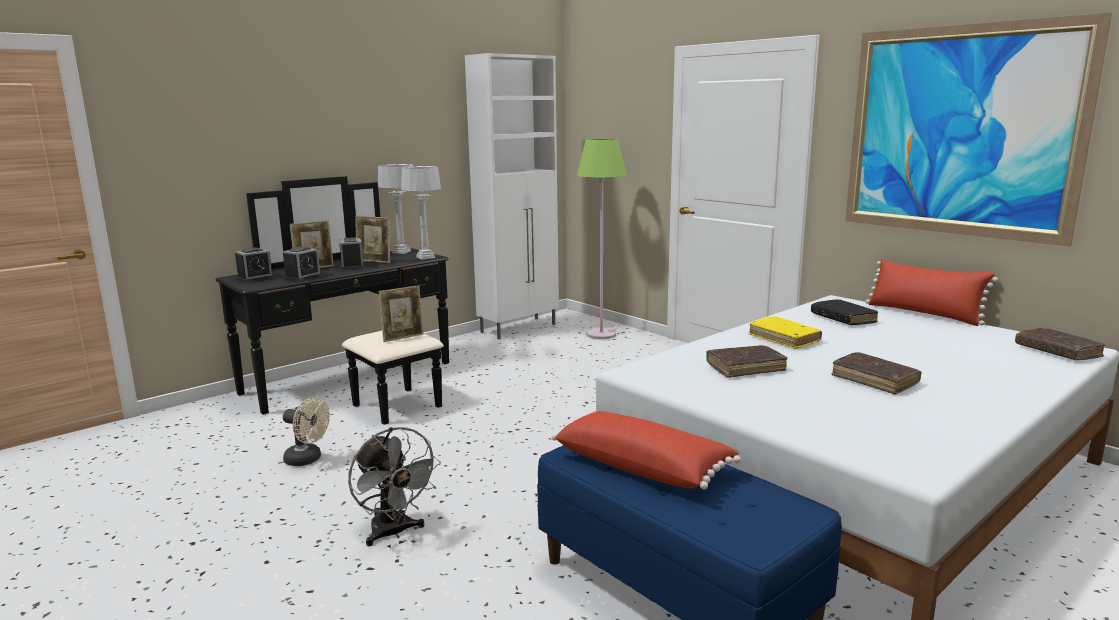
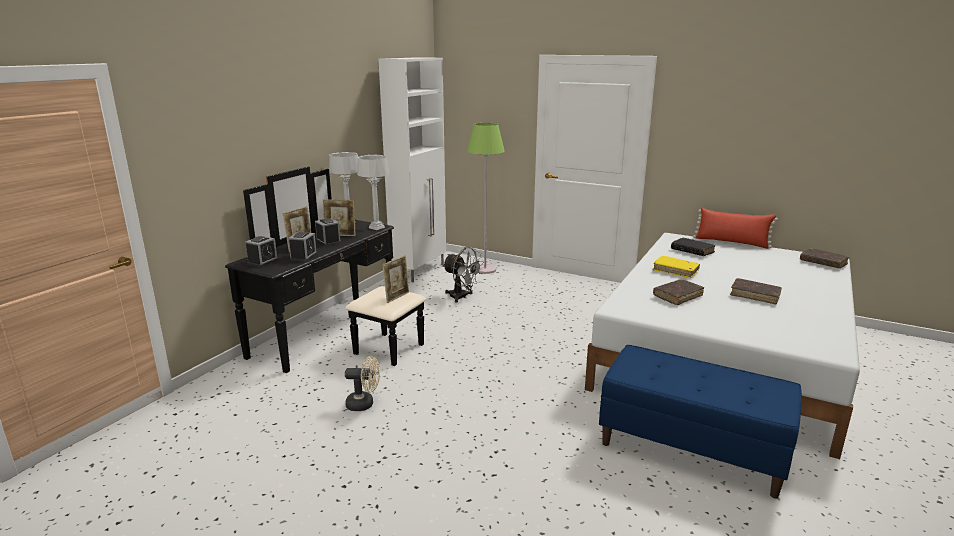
camera: 20 degrees left, 5 degrees up
(394, 533) = (485, 447): grey fan -> grey fan (462, 297)
(643, 466) = (672, 374): red pillow -> none
(959, 131) = (755, 126): picture -> none

